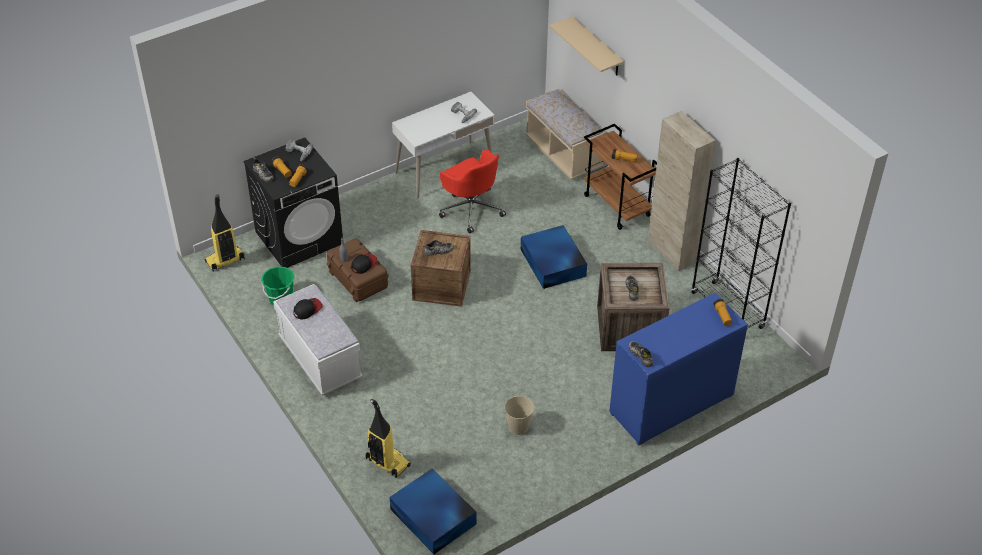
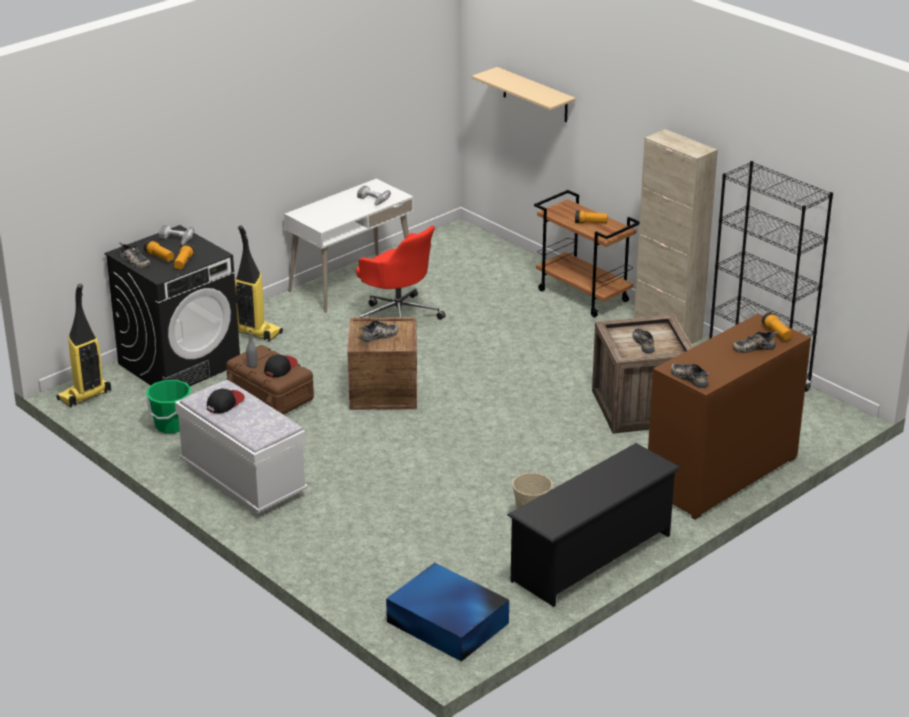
camera: 10 degrees left, 15 degrees down
(387, 462) = (367, 574): vacuum cleaner -> vacuum cleaner (256, 332)
(552, 471) = (592, 558): none -> black shoe rack
(553, 263) = (521, 357): blue storage box -> none
(563, 153) = (499, 255): beige bench -> none
(671, 404) = (722, 475): blue dresser -> brown dresser
(700, 329) = (754, 347): none -> shoe

